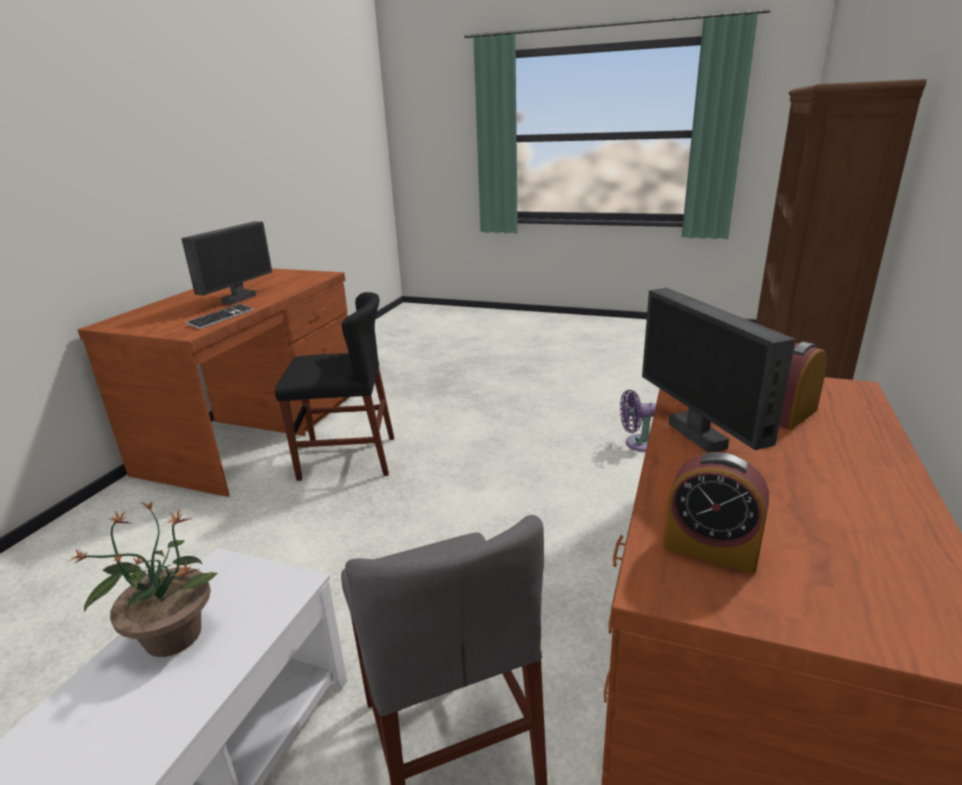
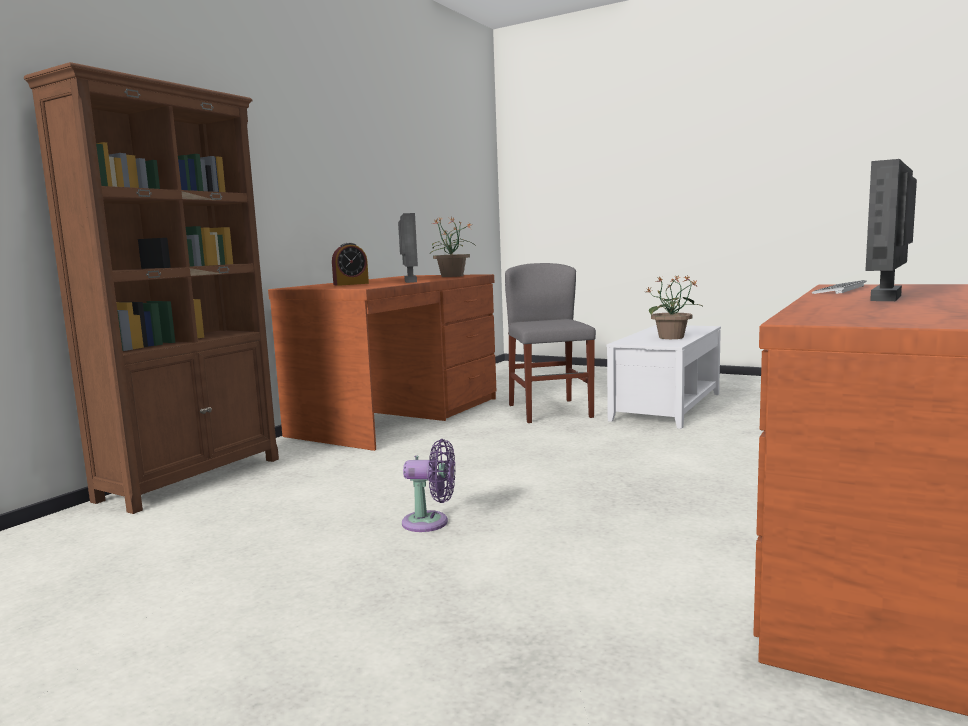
camera: 170 degrees left, 15 degrees down
(347, 458) = (682, 522): black chair -> none
(637, 443) = (269, 513): purple fan -> purple fan (430, 522)
(710, 549) = (452, 276): alarm clock -> potted plant

